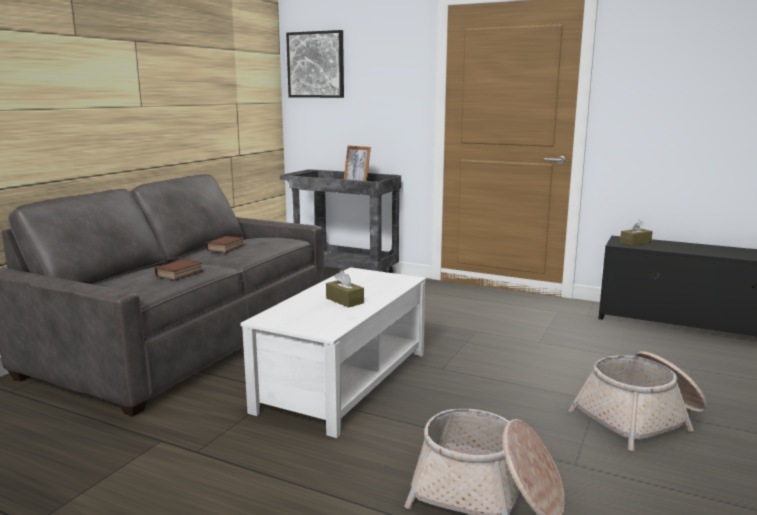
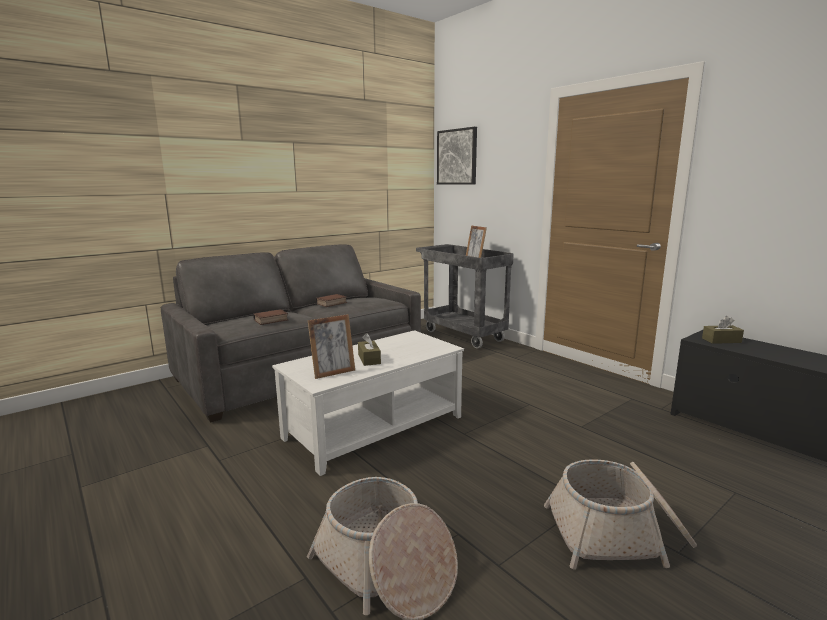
camera: 25 degrees right, 0 degrees up
(325, 318) = (333, 372): none -> picture frame

